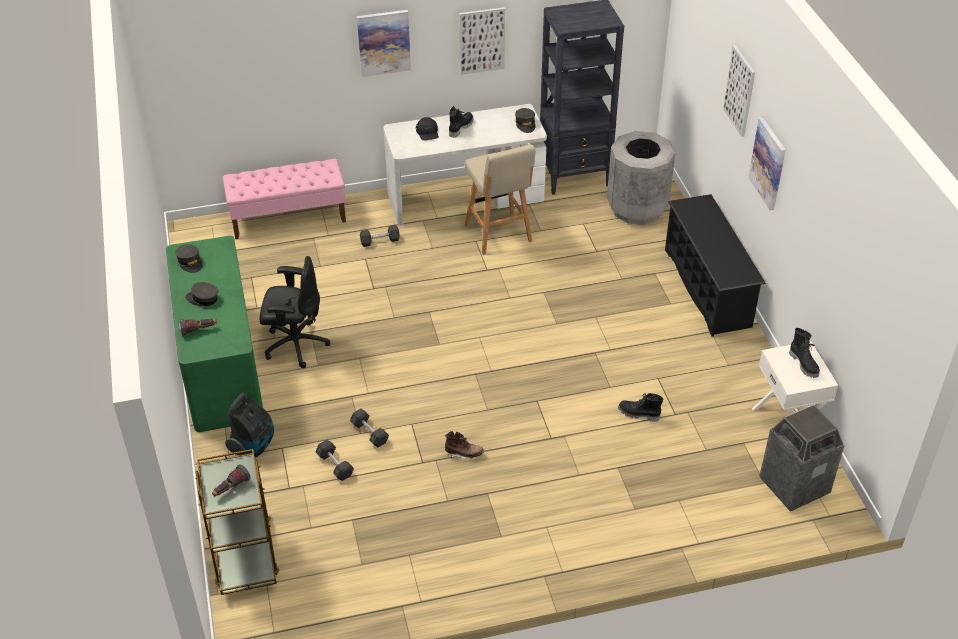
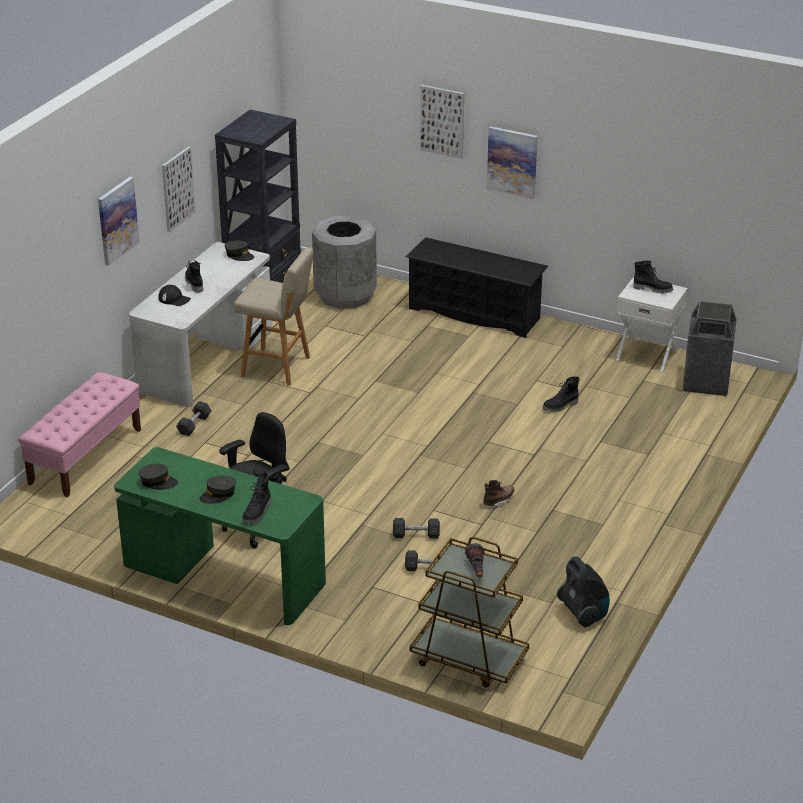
camera: 50 degrees left, 10 degrees down
(199, 330) = (257, 513): flashlight -> black boot
(253, 445) = (349, 600): vacuum cleaner -> vacuum cleaner (583, 614)

